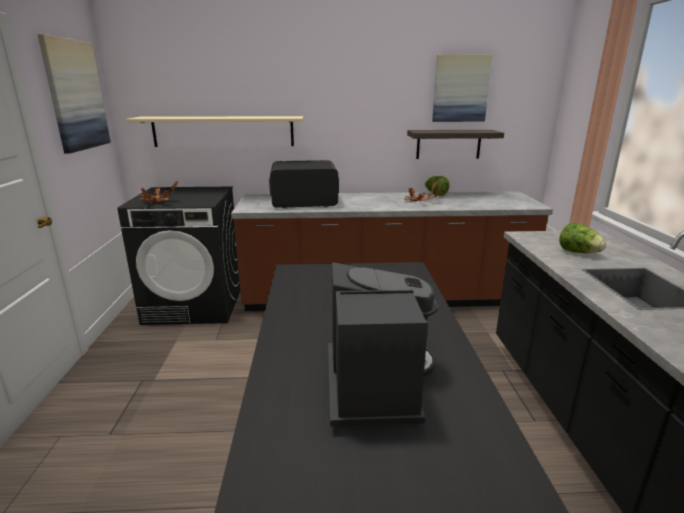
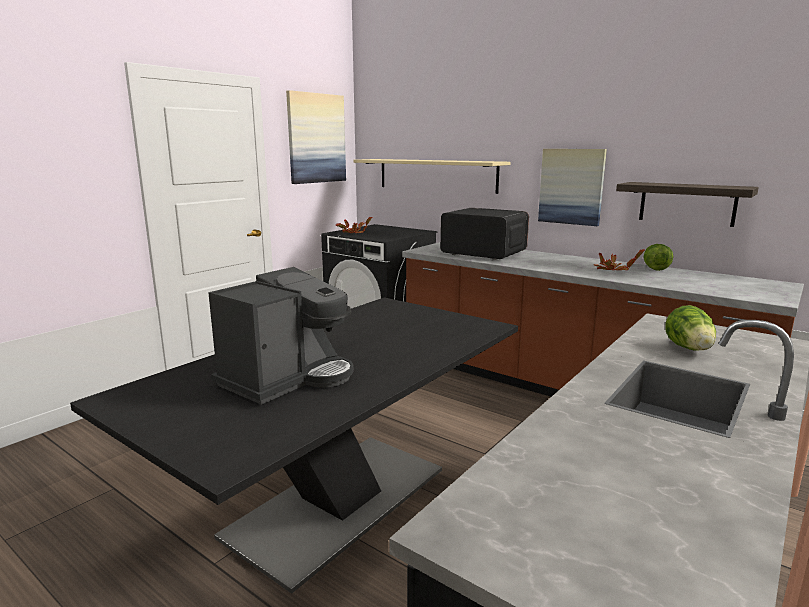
camera: 40 degrees right, 5 degrees down
(460, 88) = (709, 129): picture -> picture (571, 186)

